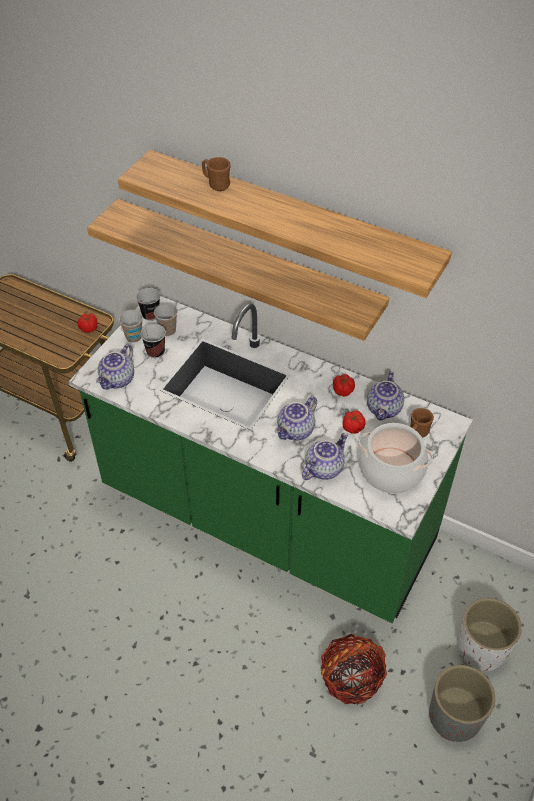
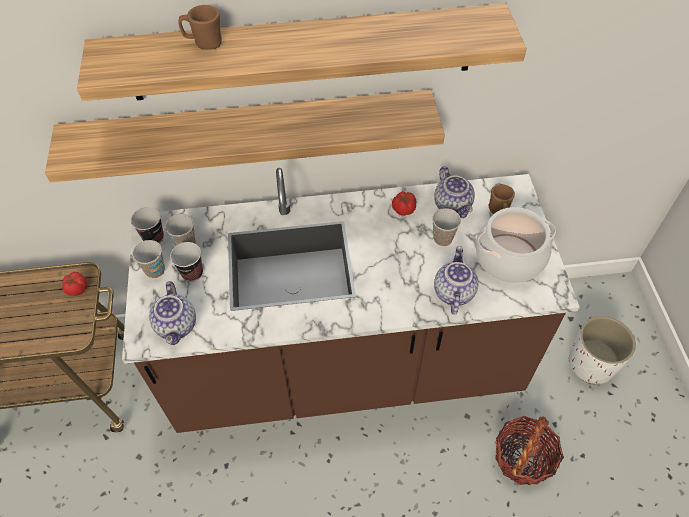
camera: 35 degrees left, 5 degrees up
(267, 518) = (346, 366): green counter -> brown counter
(296, 431) = (397, 272): teapot -> none
(352, 428) = (442, 239): tomato -> cup
(454, 716) = (617, 432): grey planter -> none

